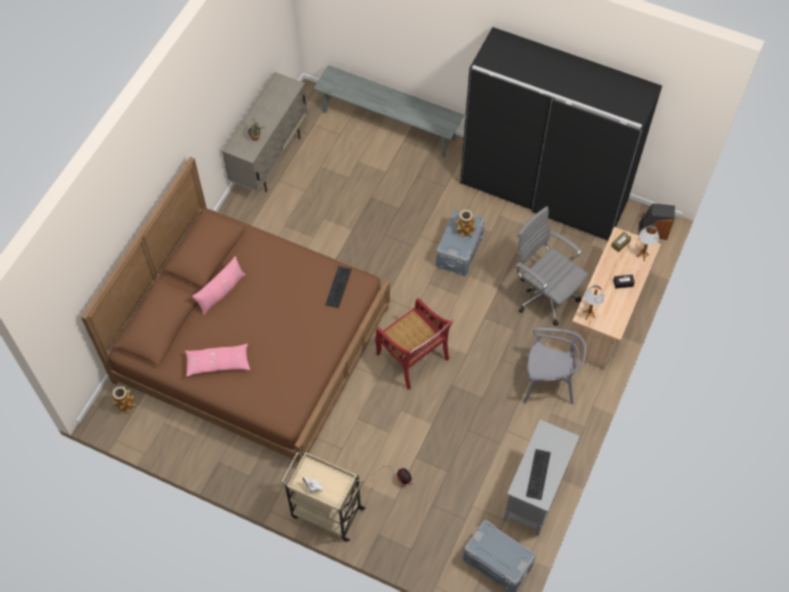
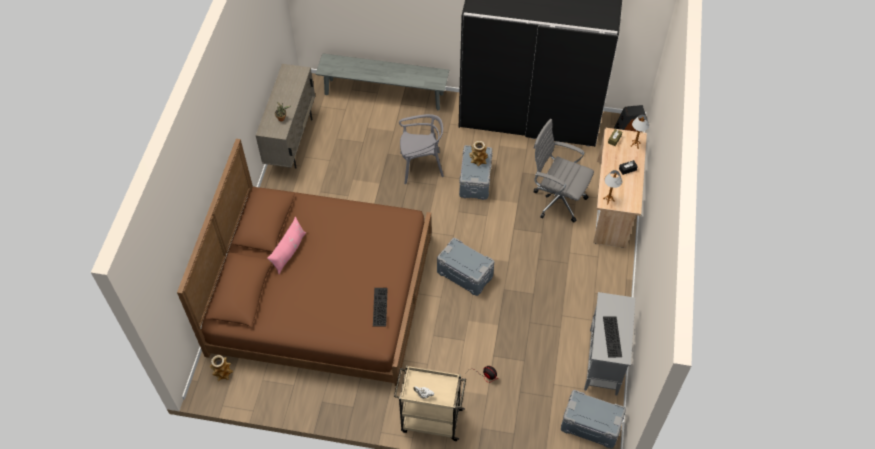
camera: 15 degrees left, 5 degrees down
(218, 363) = (304, 312): pink pillow -> none
(337, 286) = (389, 224): keyboard -> keyboard (379, 306)
(413, 358) = (464, 274): red chair -> grey storage box
(548, 383) = (584, 268): grey chair -> grey chair (421, 166)

